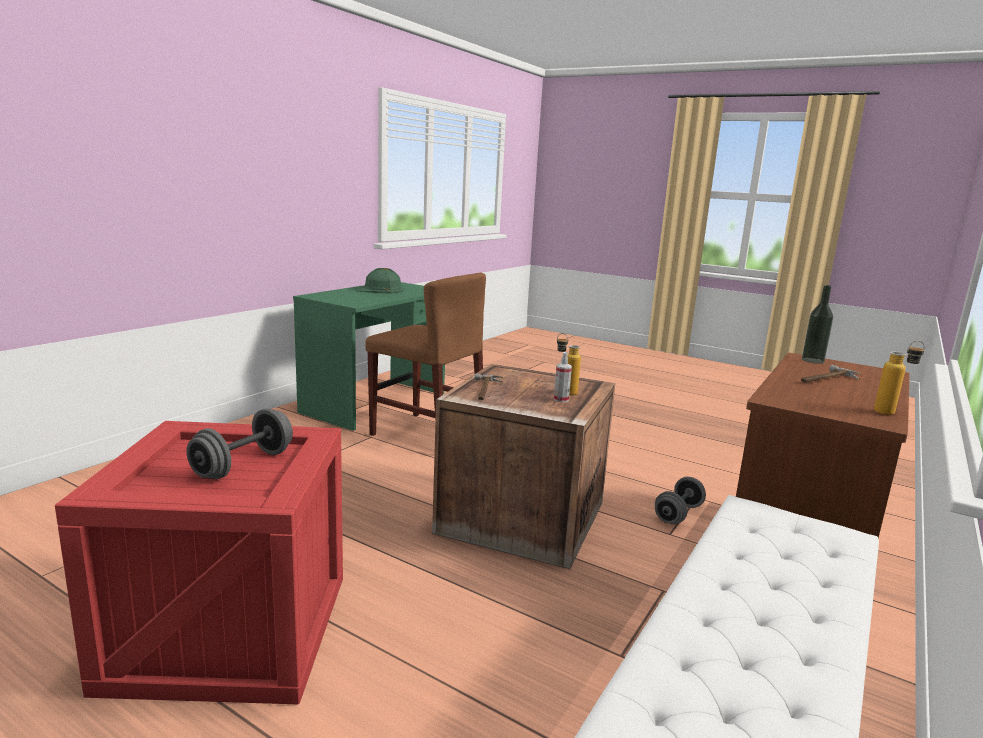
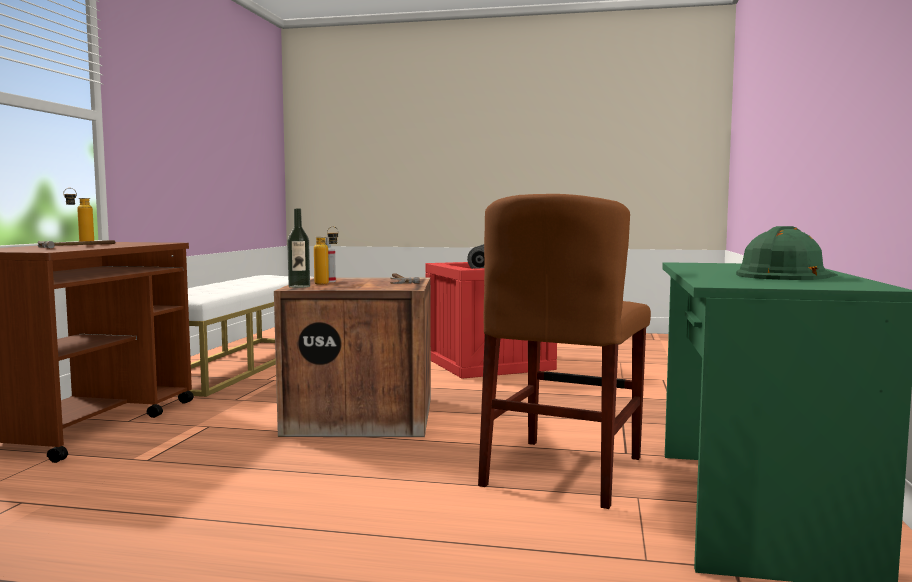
camera: 160 degrees right, 10 degrees down
(427, 434) = (564, 471): brown chair -> brown chair turned 75 degrees counterclockwise
(678, 514) = (187, 441): grey dumbbell -> none
(812, 360) = (42, 250): bottle -> bottle (299, 286)

